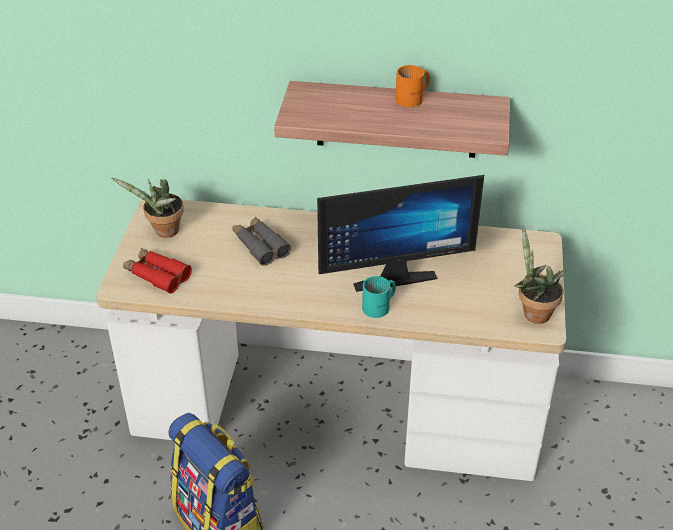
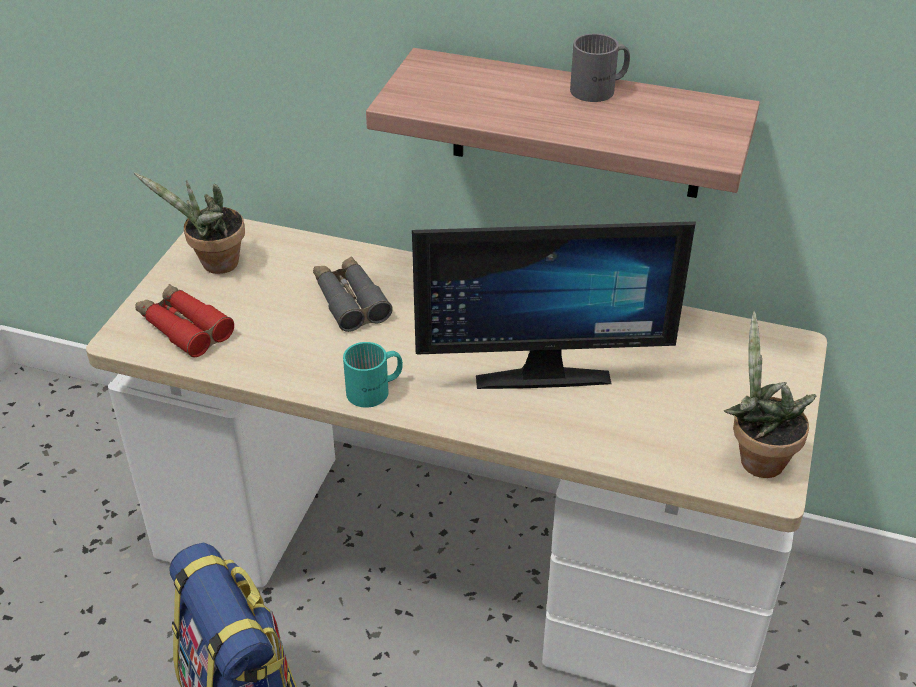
camera: 10 degrees right, 0 degrees up
(380, 306) = (509, 417): turquoise mug -> turquoise mug (376, 390)
(414, 98) = (600, 89): orange mug -> grey mug

